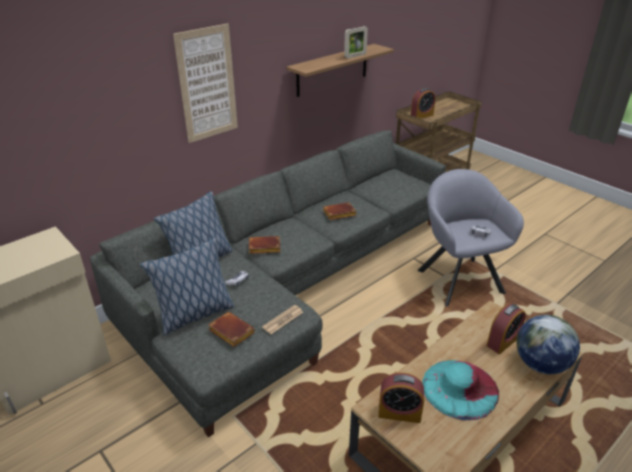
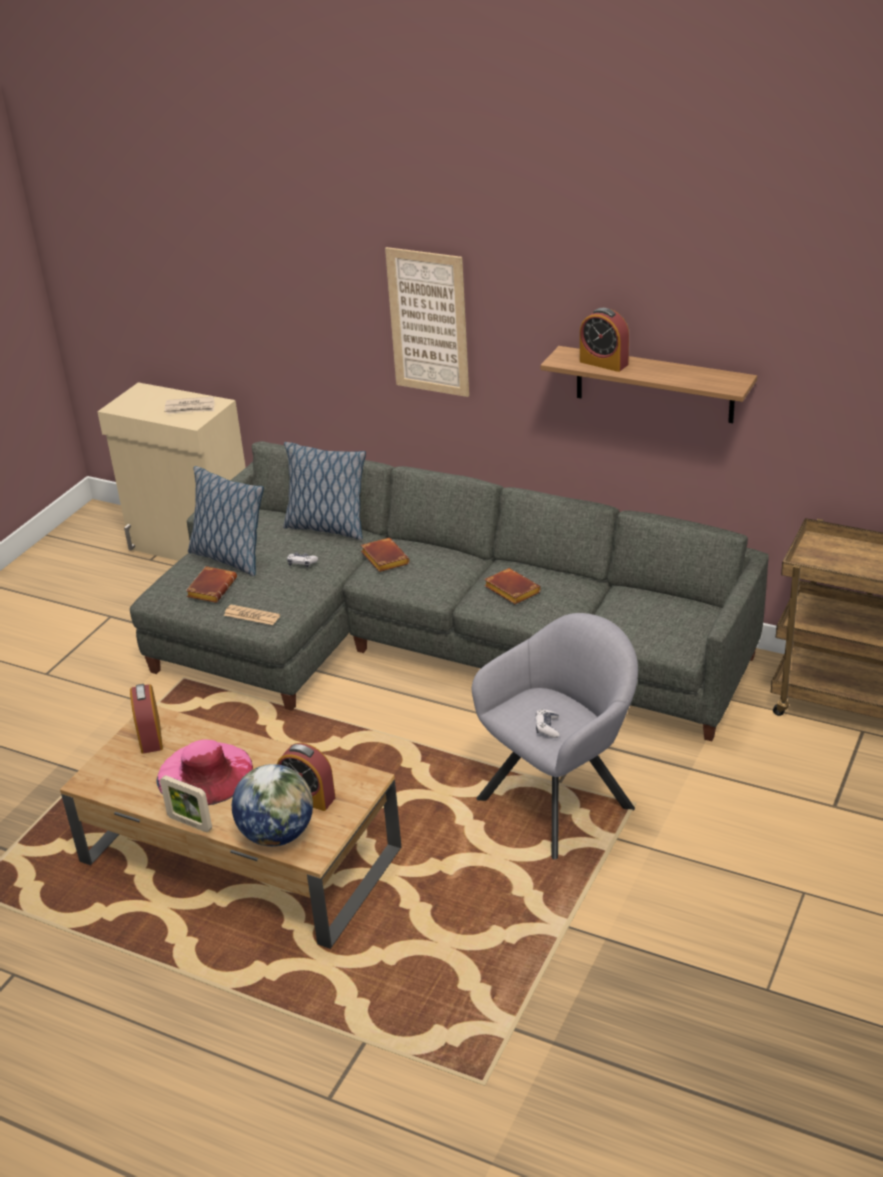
camera: 70 degrees right, 0 degrees up
(35, 249) = (190, 408): none -> newspaper
(355, 56) = (661, 377): picture frame -> picture frame (190, 823)
(421, 116) = (836, 553): alarm clock -> alarm clock (604, 363)
(460, 388) = (205, 773): turquoise hat -> pink hat

